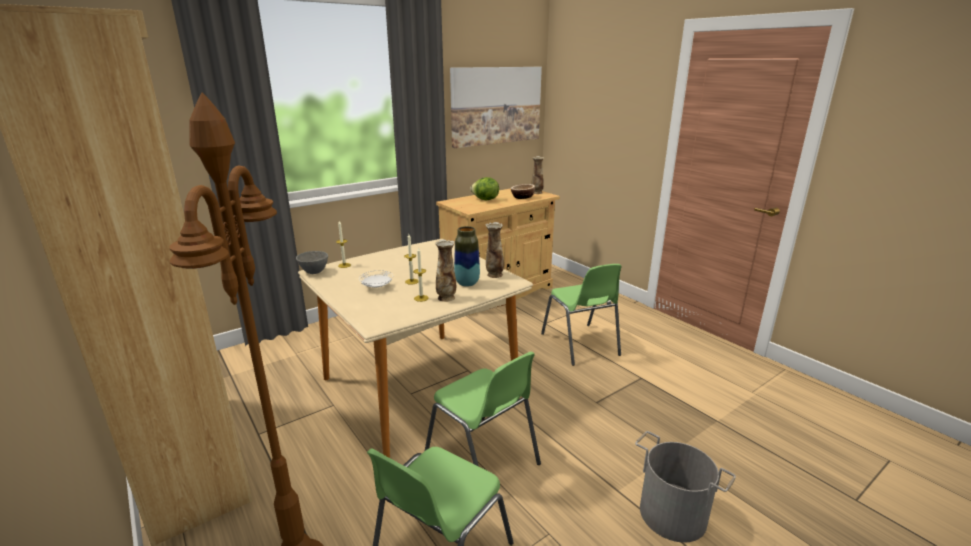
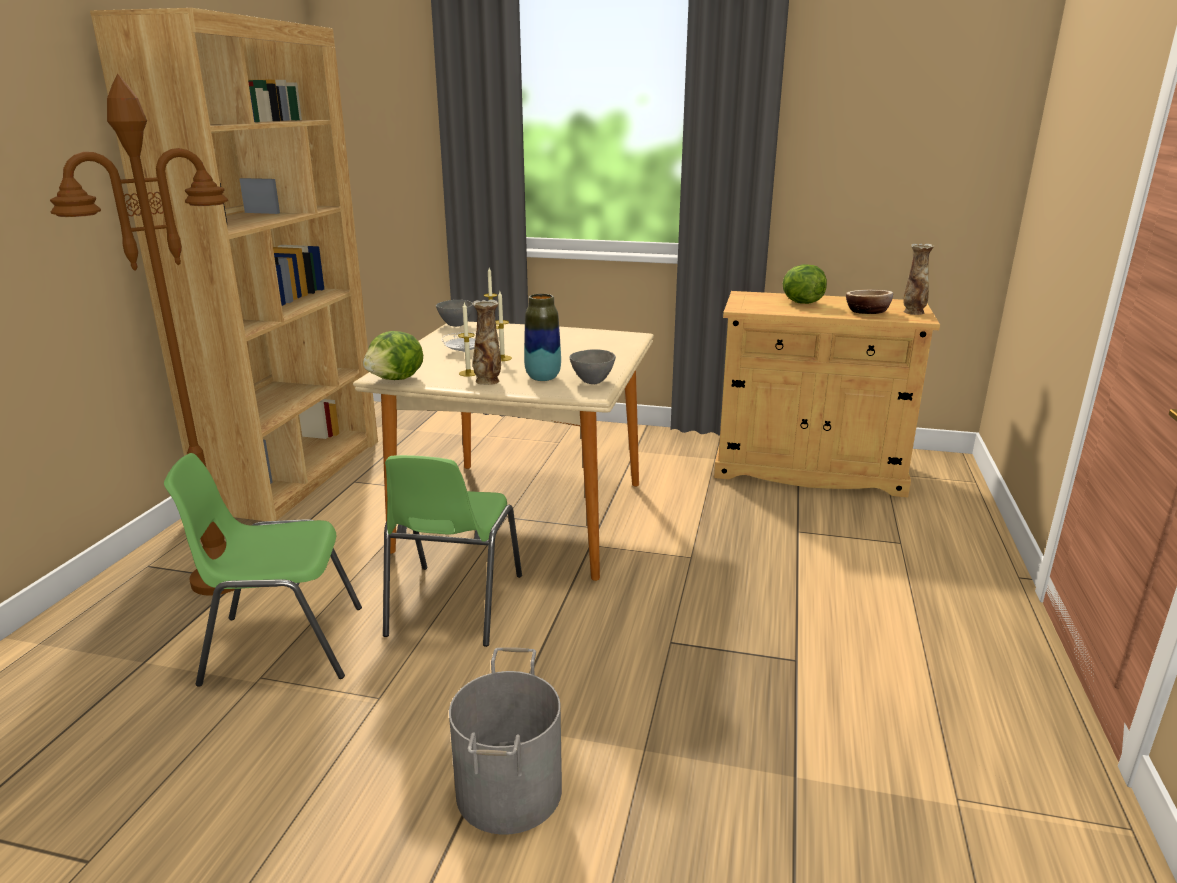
camera: 50 degrees right, 0 degrees up
(391, 321) = (397, 379): none -> lettuce
(494, 275) = (592, 381): vase -> grey bowl
(496, 105) = (902, 147): picture -> none
(580, 345) = (792, 578): green chair -> none

